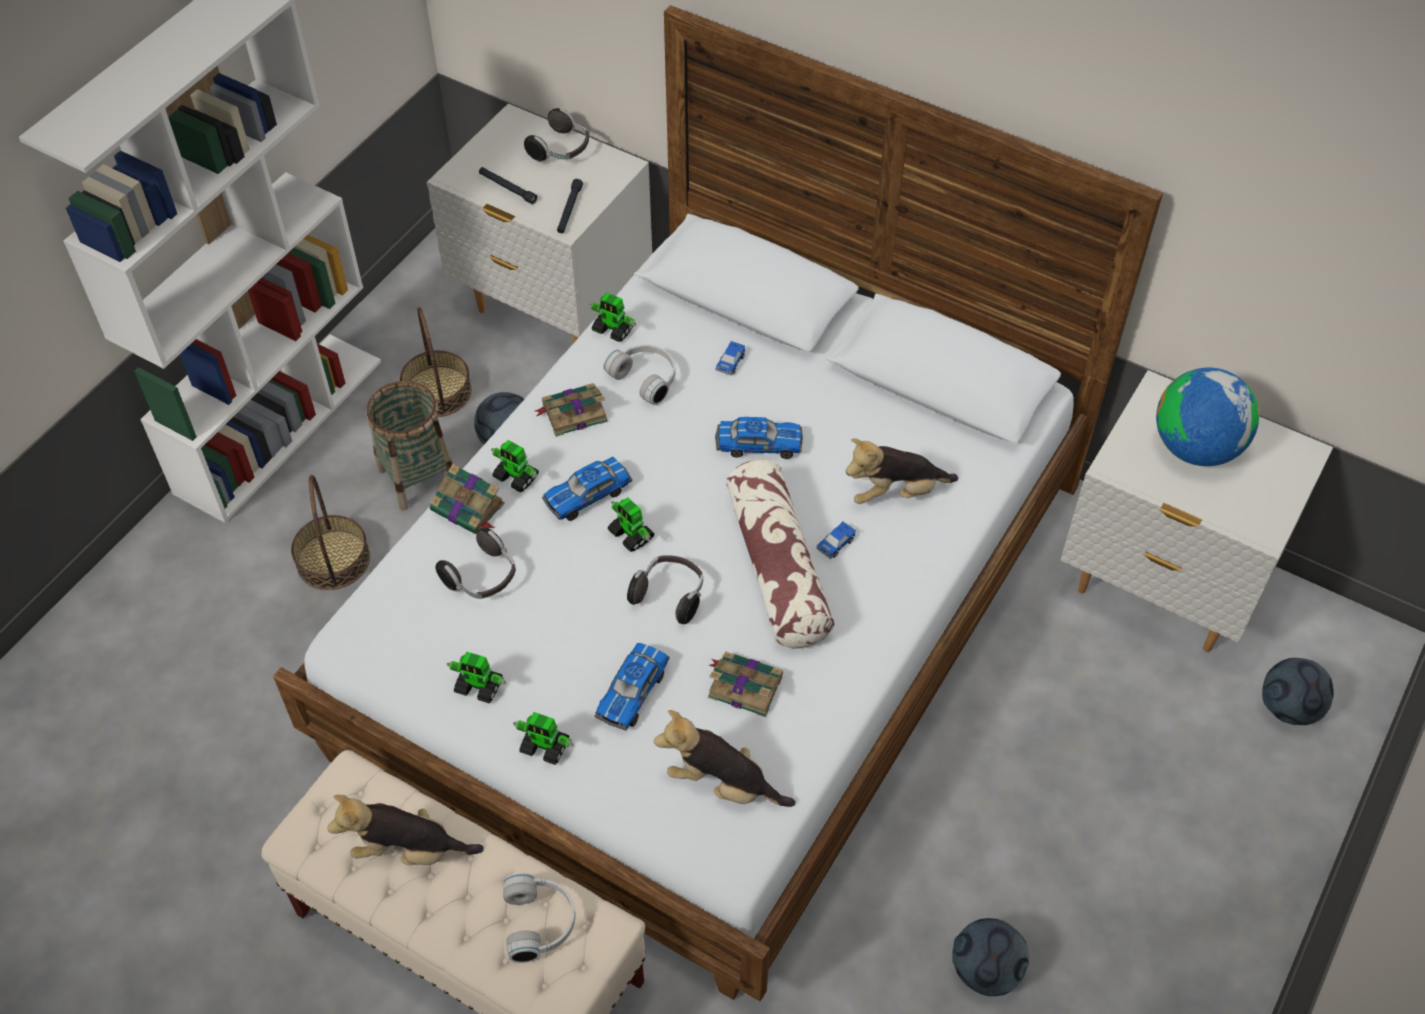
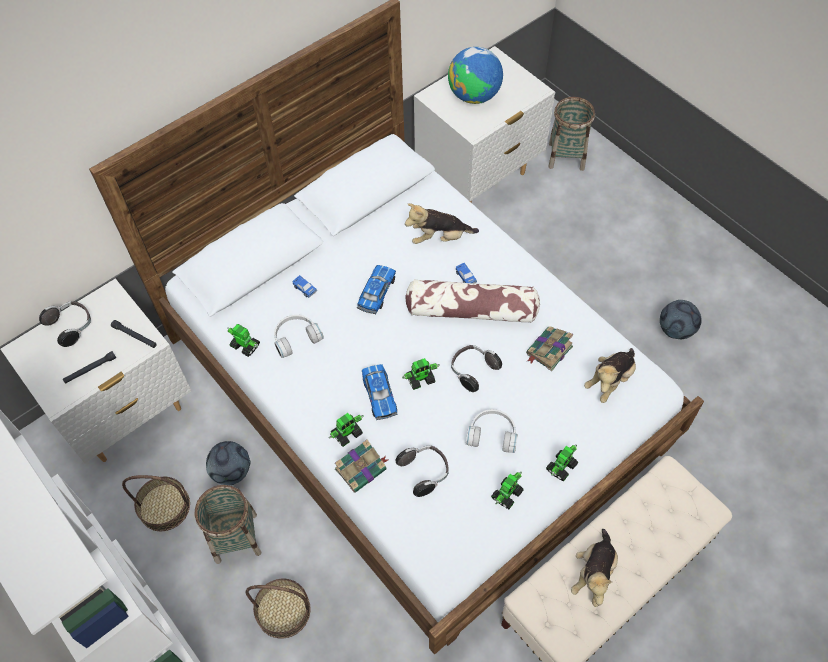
camera: 70 degrees left, 5 degrees up
(541, 922) = (659, 507): white headphones -> white headphones (492, 433)
(573, 413) = (306, 387): book -> none
(613, 330) = (245, 345): toy robot -> toy robot turned 105 degrees counterclockwise
(633, 691) = (536, 409): toy car -> none
(895, 492) = (439, 238): plush toy -> plush toy turned 75 degrees clockwise
(1288, 708) = (566, 156): football -> basket

